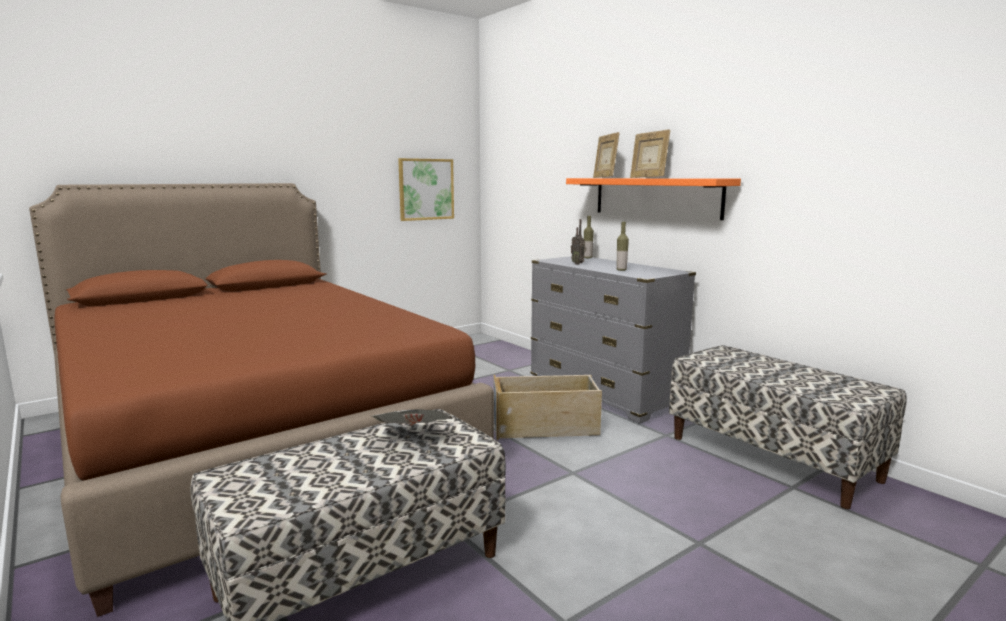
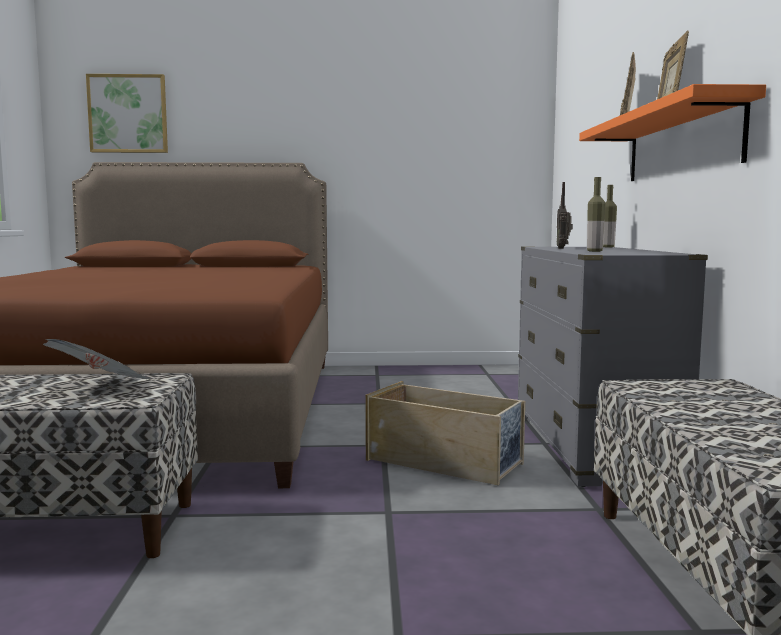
camera: 35 degrees right, 5 degrees down
(426, 189) = (471, 173): picture -> picture (128, 114)

